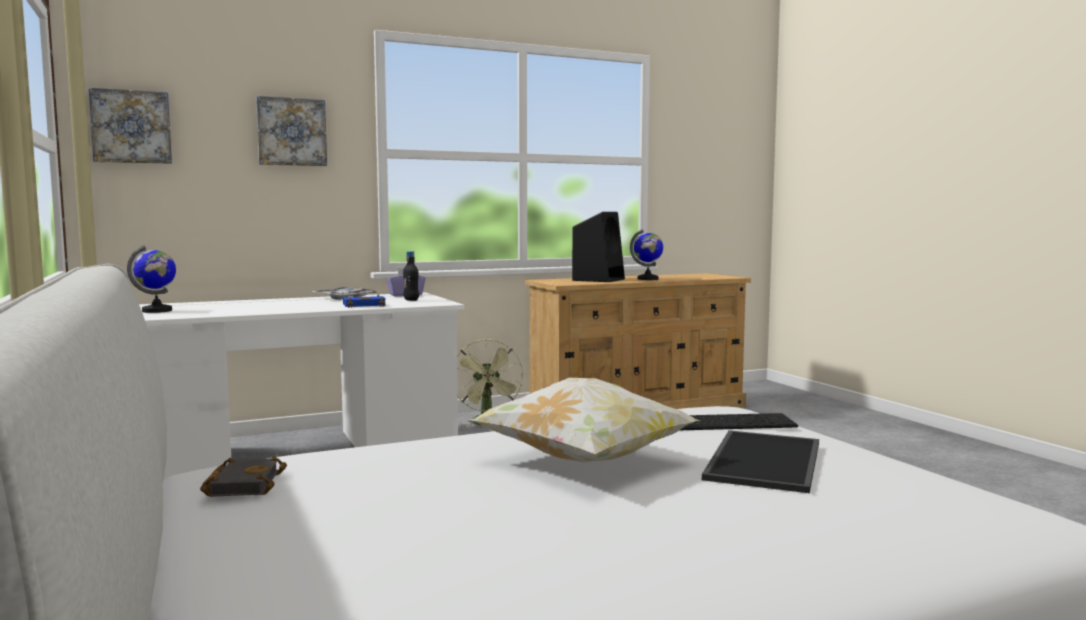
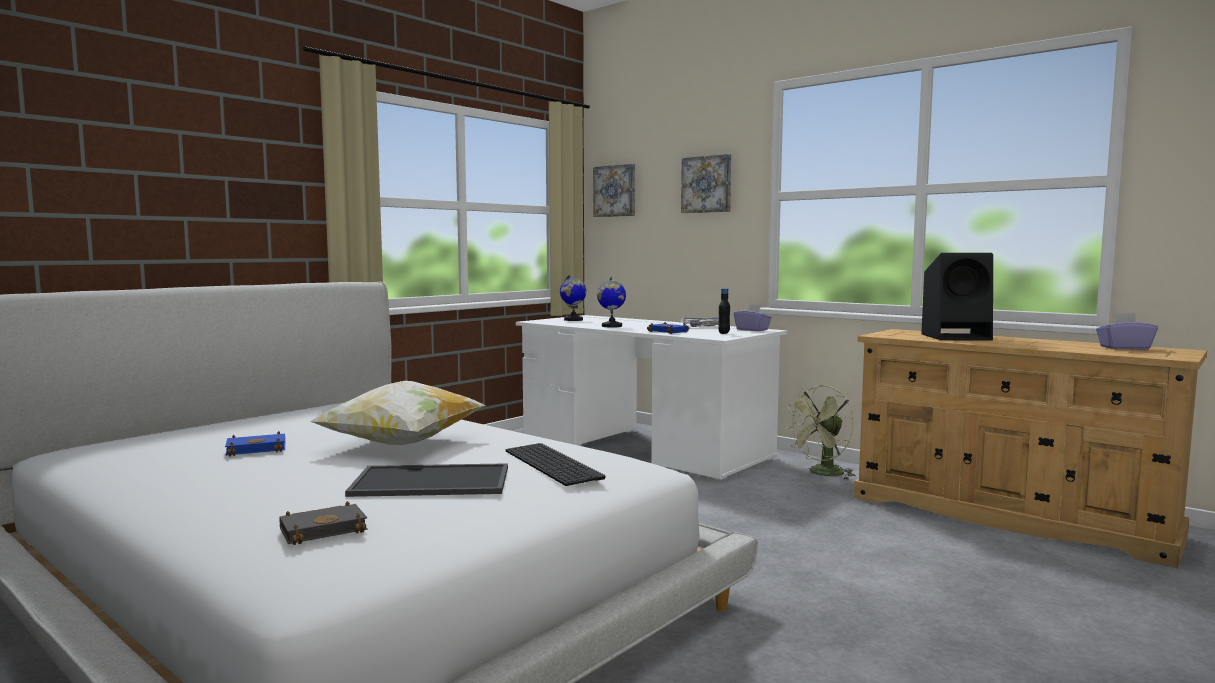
camera: 65 degrees right, 0 degrees up
(242, 484) = (328, 405): black book -> black book (325, 529)
(528, 528) = (258, 449): none -> blue book
(648, 279) = (1019, 343): globe -> globe (611, 326)
(688, 275) = (1124, 348): none -> purple tissue box

